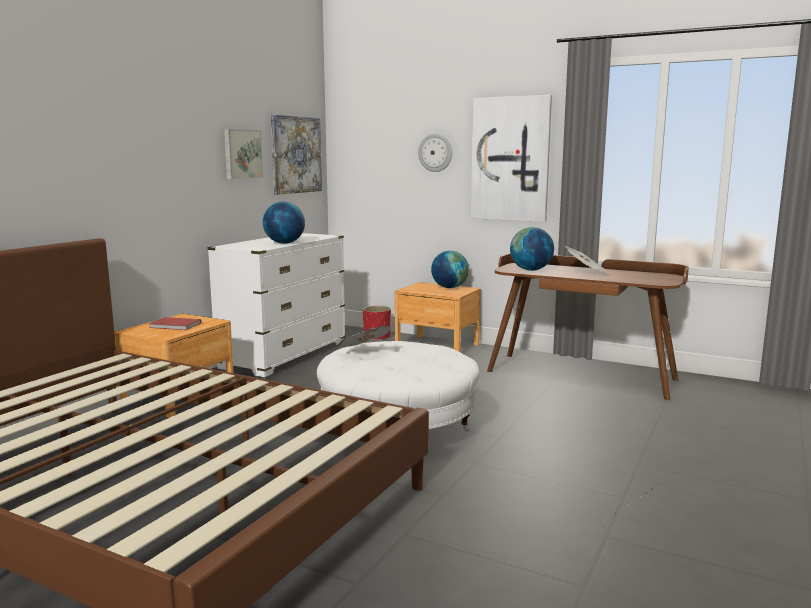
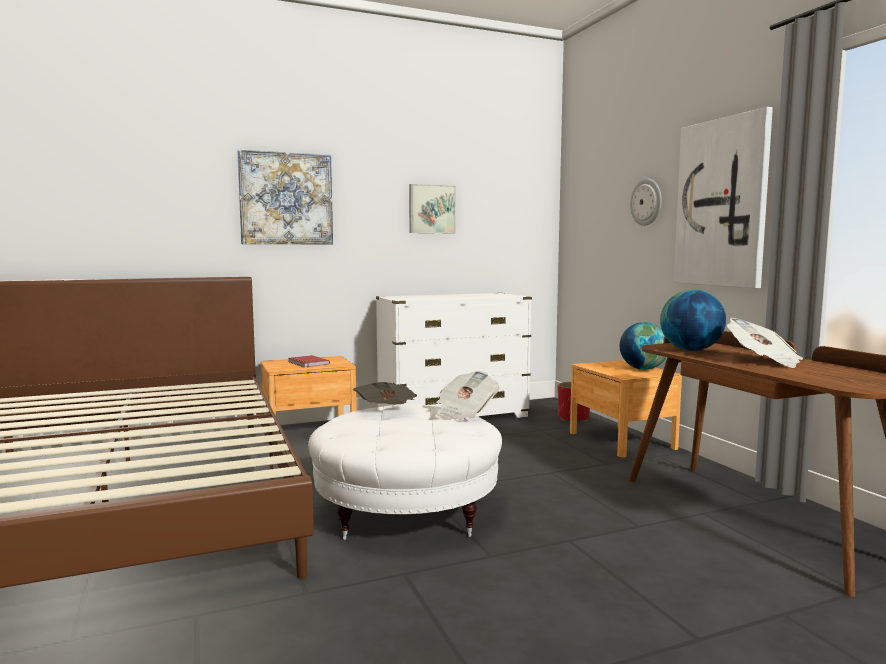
camera: 40 degrees right, 5 degrees down
(284, 243) = (447, 298): globe -> none
(296, 155) = (509, 212): picture -> picture (286, 199)
(419, 342) = (464, 413): none -> newspaper

